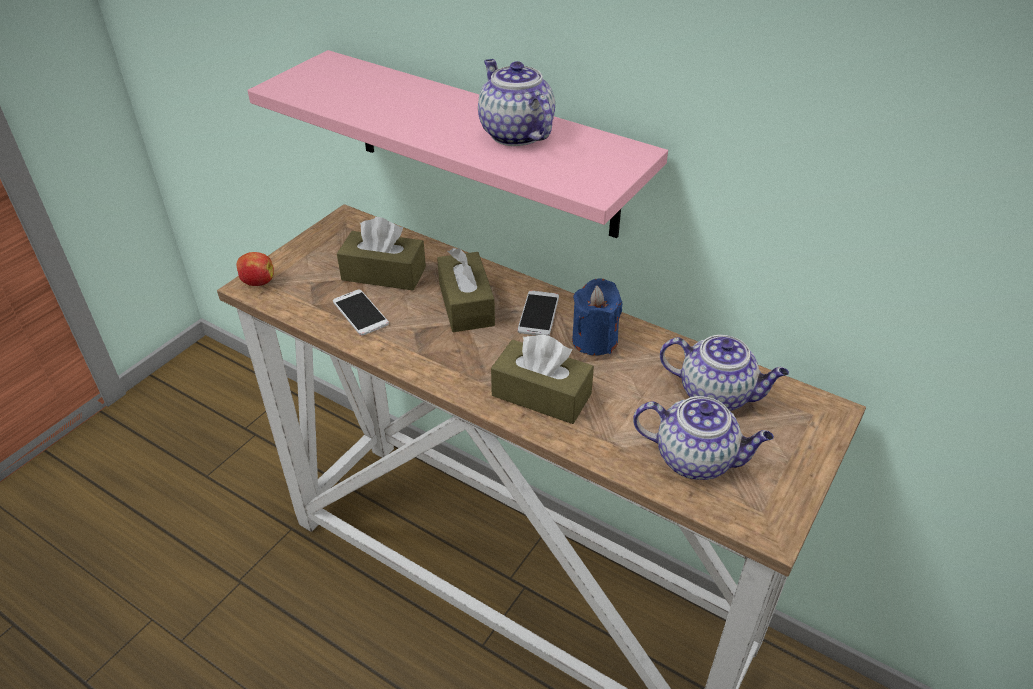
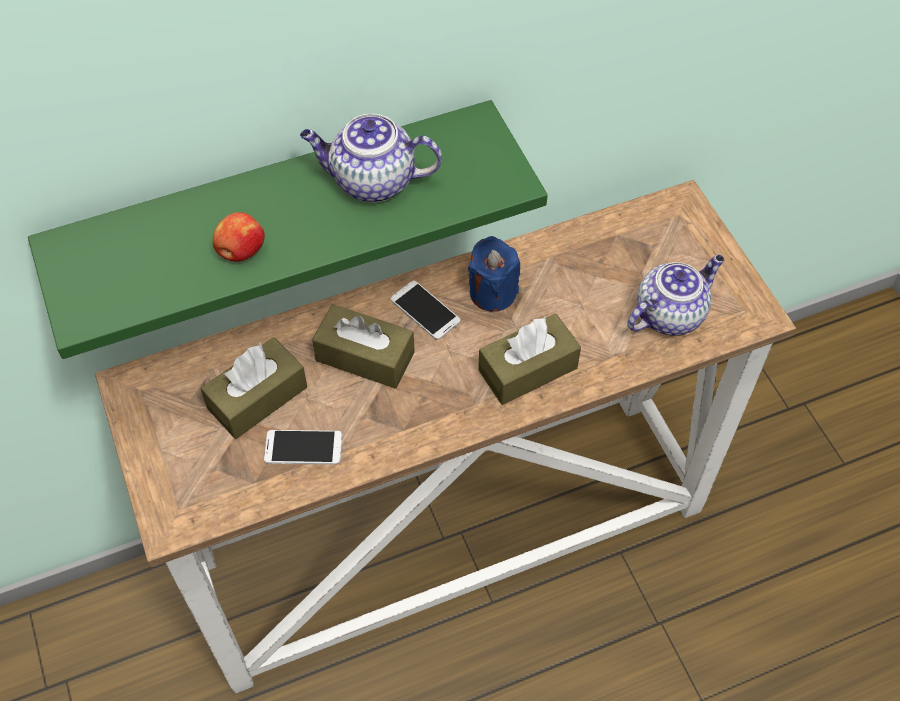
camera: 55 degrees left, 15 degrees up
(257, 282) = (170, 516): apple -> apple (240, 252)
(482, 144) = (277, 206): pink shelf -> green shelf
(717, 394) = (616, 256): teapot -> none

